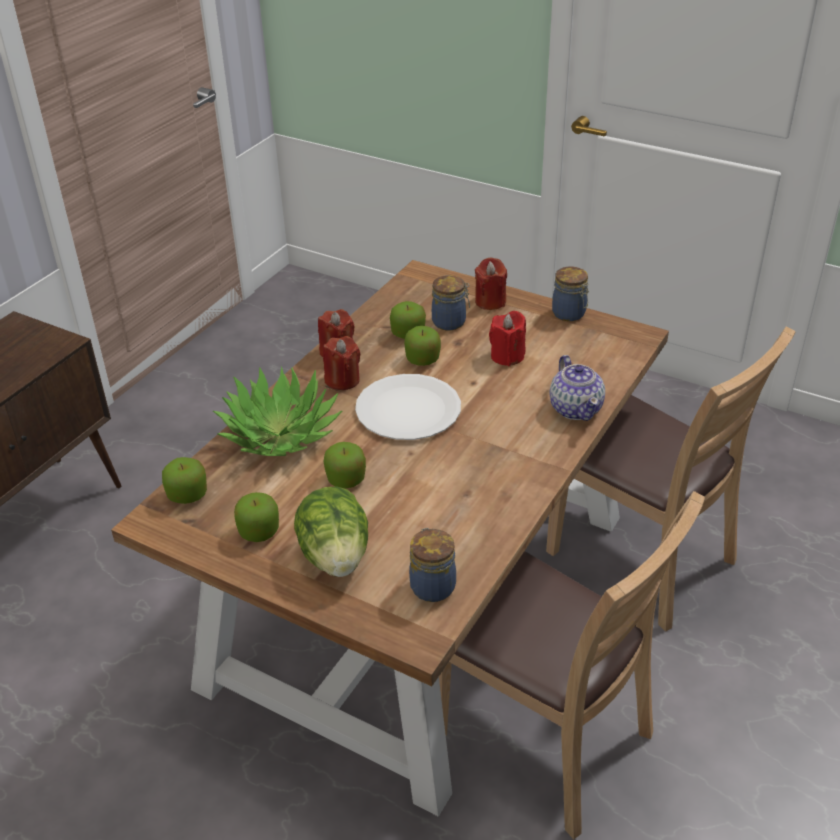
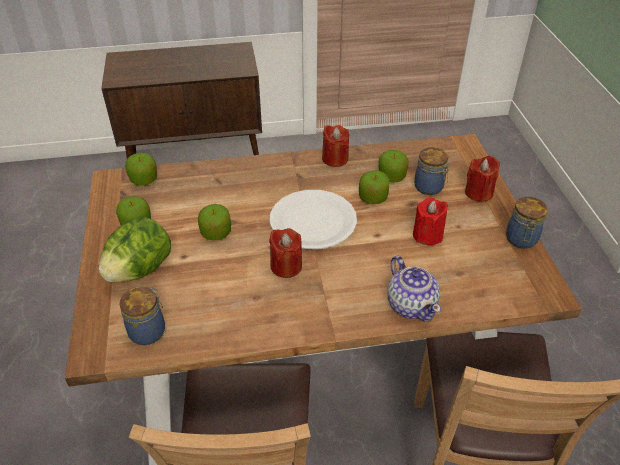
camera: 50 degrees right, 5 degrees up
(280, 434) = (231, 182): potted plant -> none
(342, 380) = (310, 177): red candle -> red candle (286, 266)
(576, 408) = (411, 304): teapot -> teapot turned 60 degrees counterclockwise

